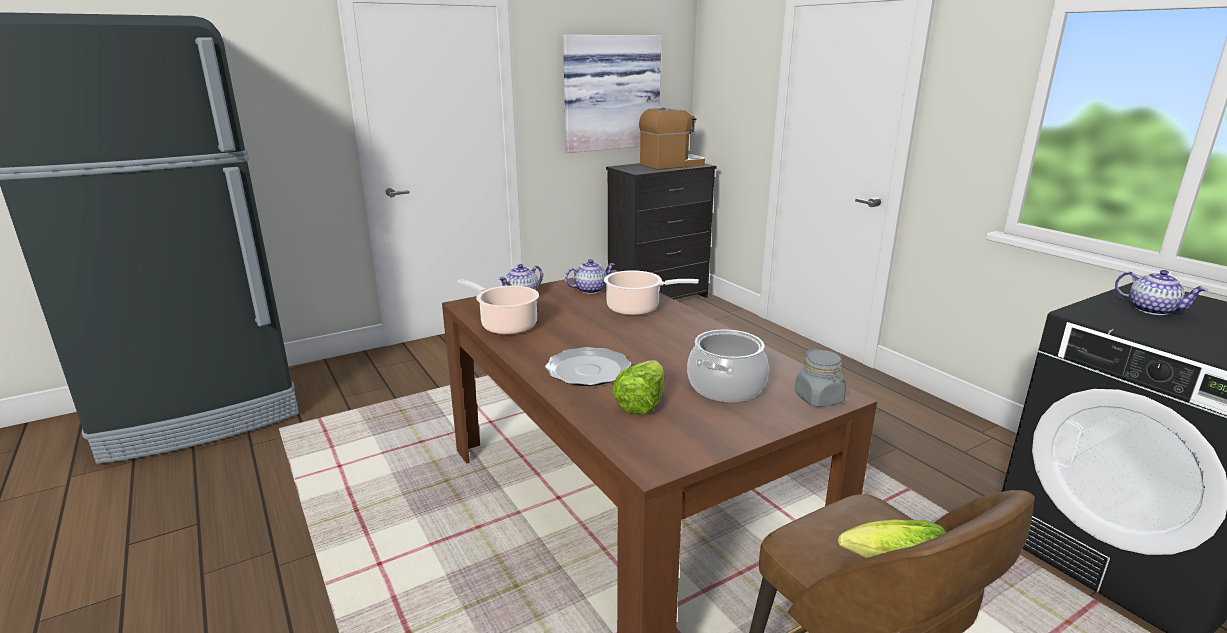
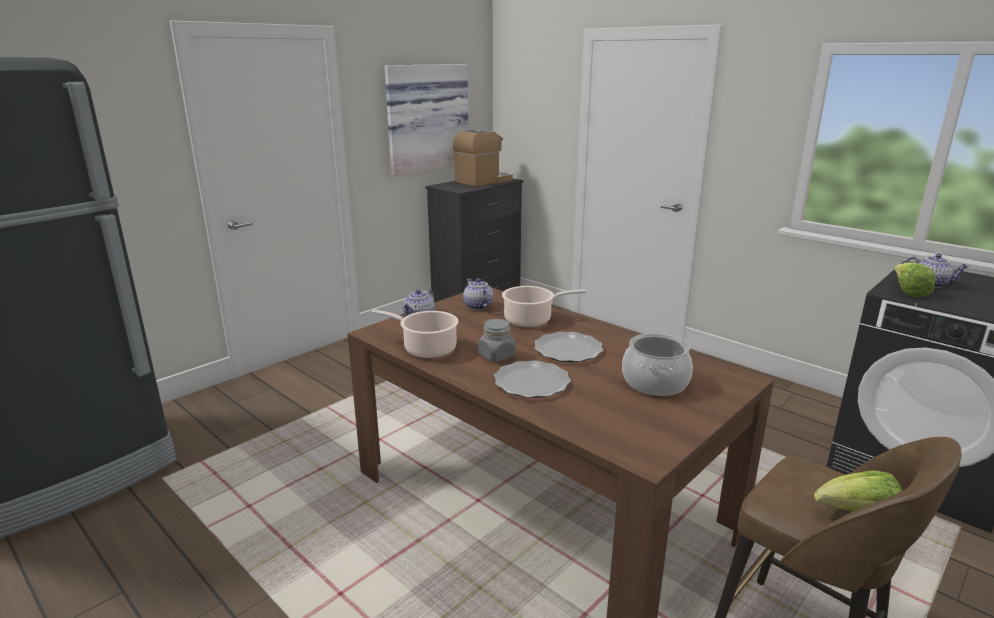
camera: 15 degrees left, 0 degrees up
(590, 290) = (477, 306): teapot -> teapot turned 75 degrees counterclockwise
(641, 403) = (598, 406): lettuce -> lettuce (907, 292)
(653, 342) = (568, 350): none -> plate
(819, 398) = (731, 383): grey jar -> grey jar (497, 356)

